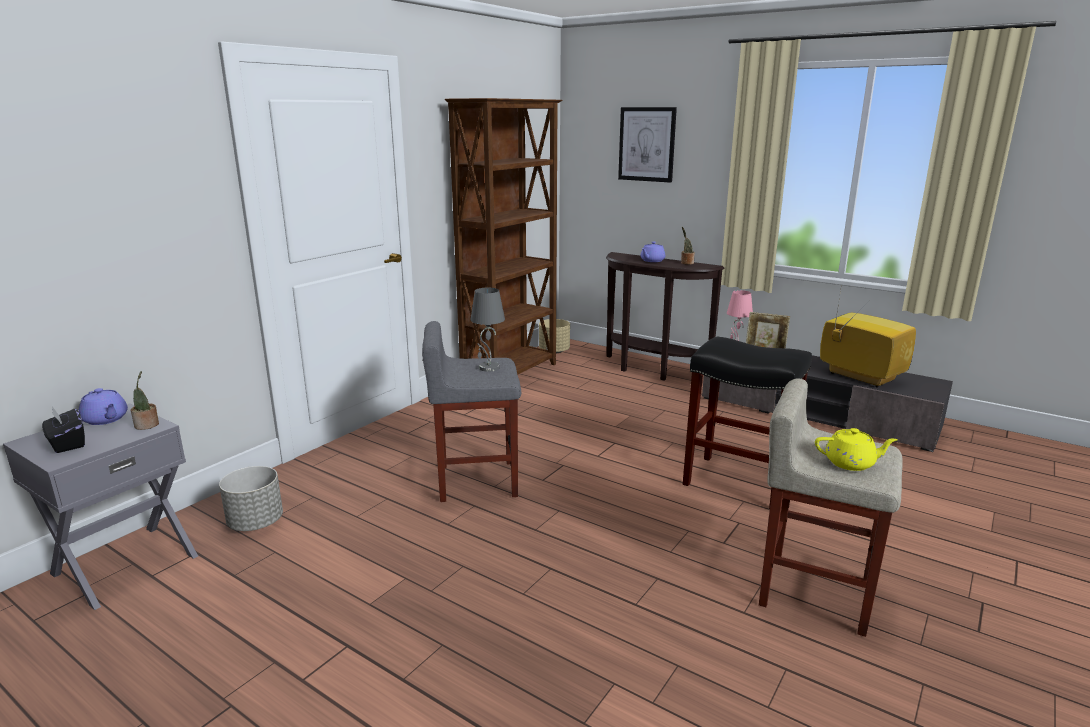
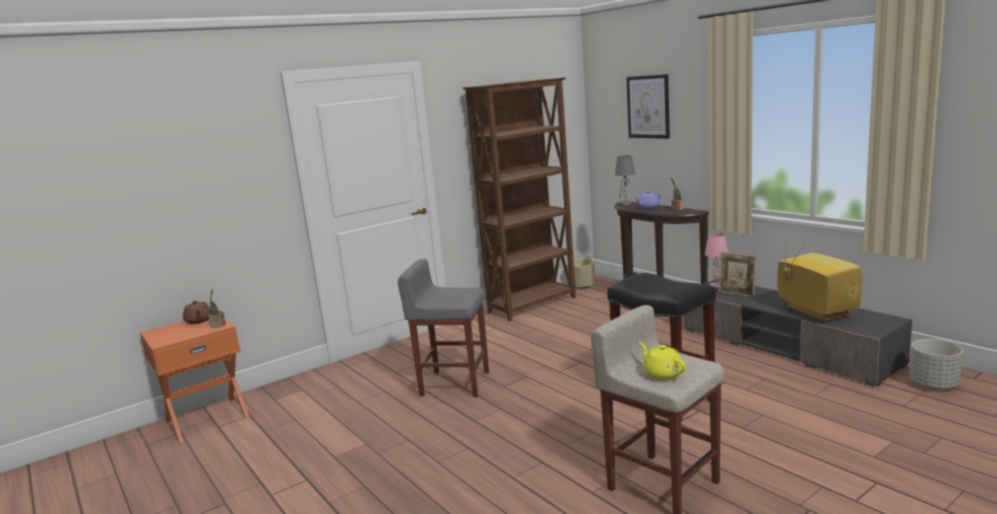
camera: 20 degrees right, 5 degrees down
(67, 443) = (171, 334): black tissue box -> none
(105, 419) = (198, 321): purple teapot -> brown teapot
(124, 564) = (207, 418): grey nightstand -> orange nightstand
(256, 523) = (293, 400): grey planter -> grey planter (933, 384)
(488, 368) = (457, 295): grey table lamp -> grey table lamp (626, 204)
(851, 463) = (662, 373): yellow teapot -> yellow teapot turned 150 degrees counterclockwise

